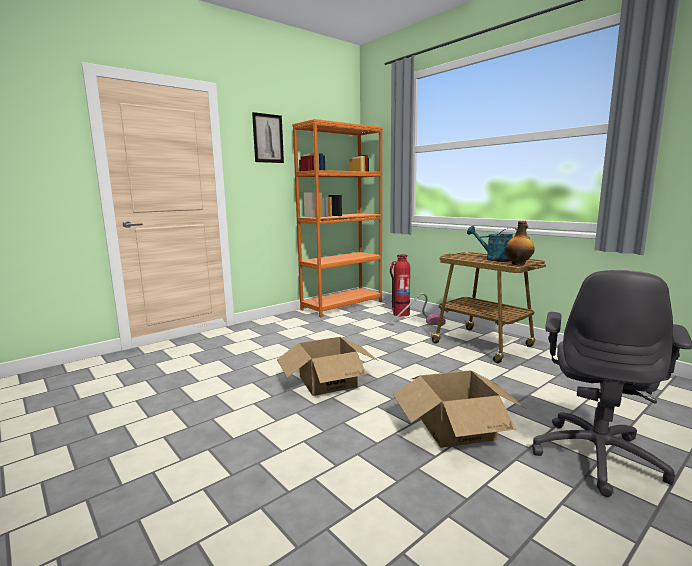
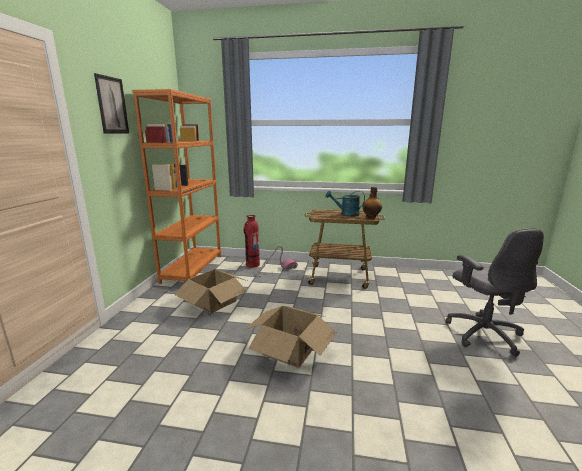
camera: 40 degrees left, 5 degrees up
(456, 427) = (412, 347): cardboard box -> cardboard box (213, 301)

